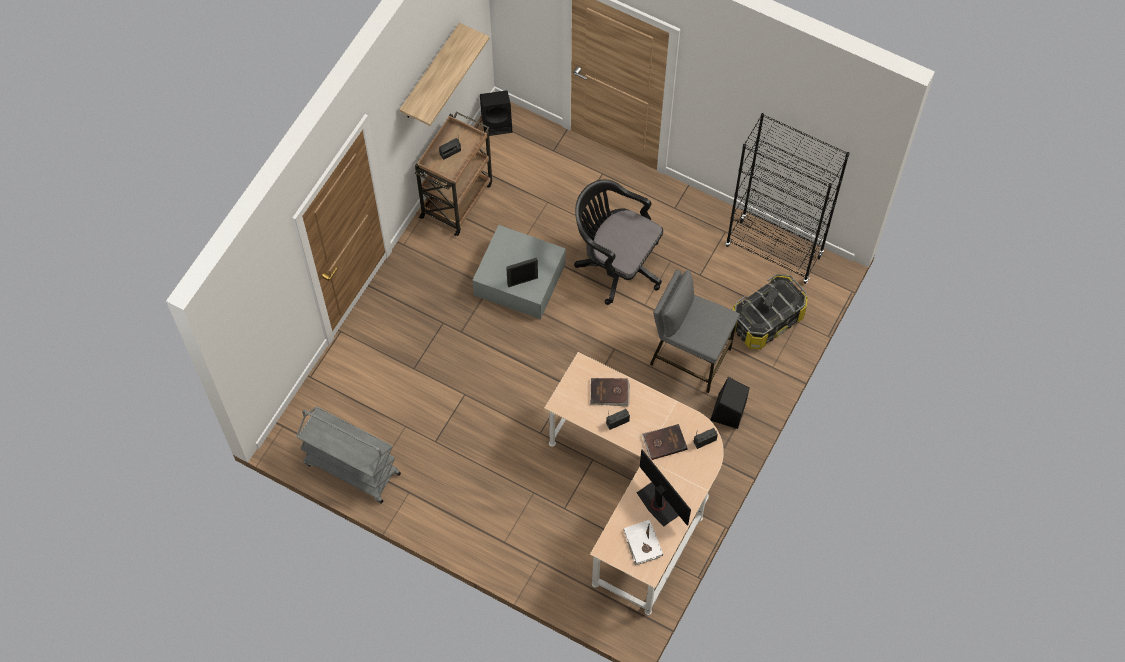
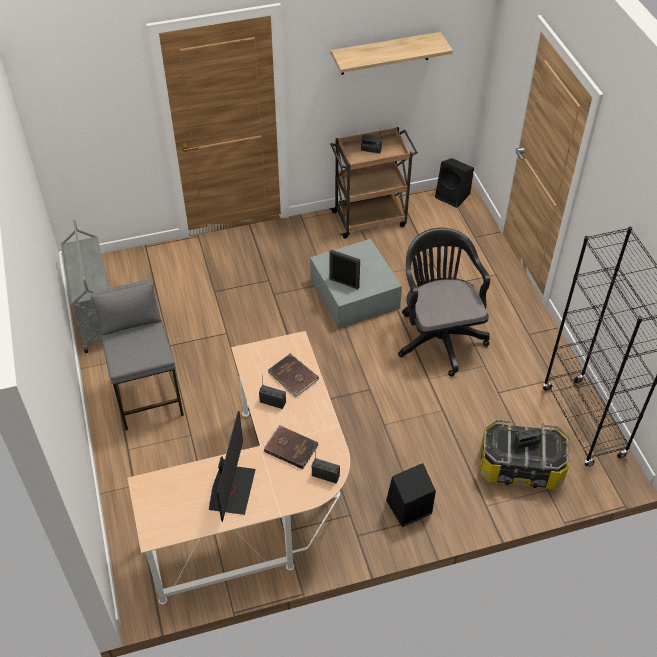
camera: 45 degrees right, 15 degrees down
(642, 543) = (176, 507): white book -> none
(690, 356) = (423, 442): grey stool -> grey stool (148, 395)

